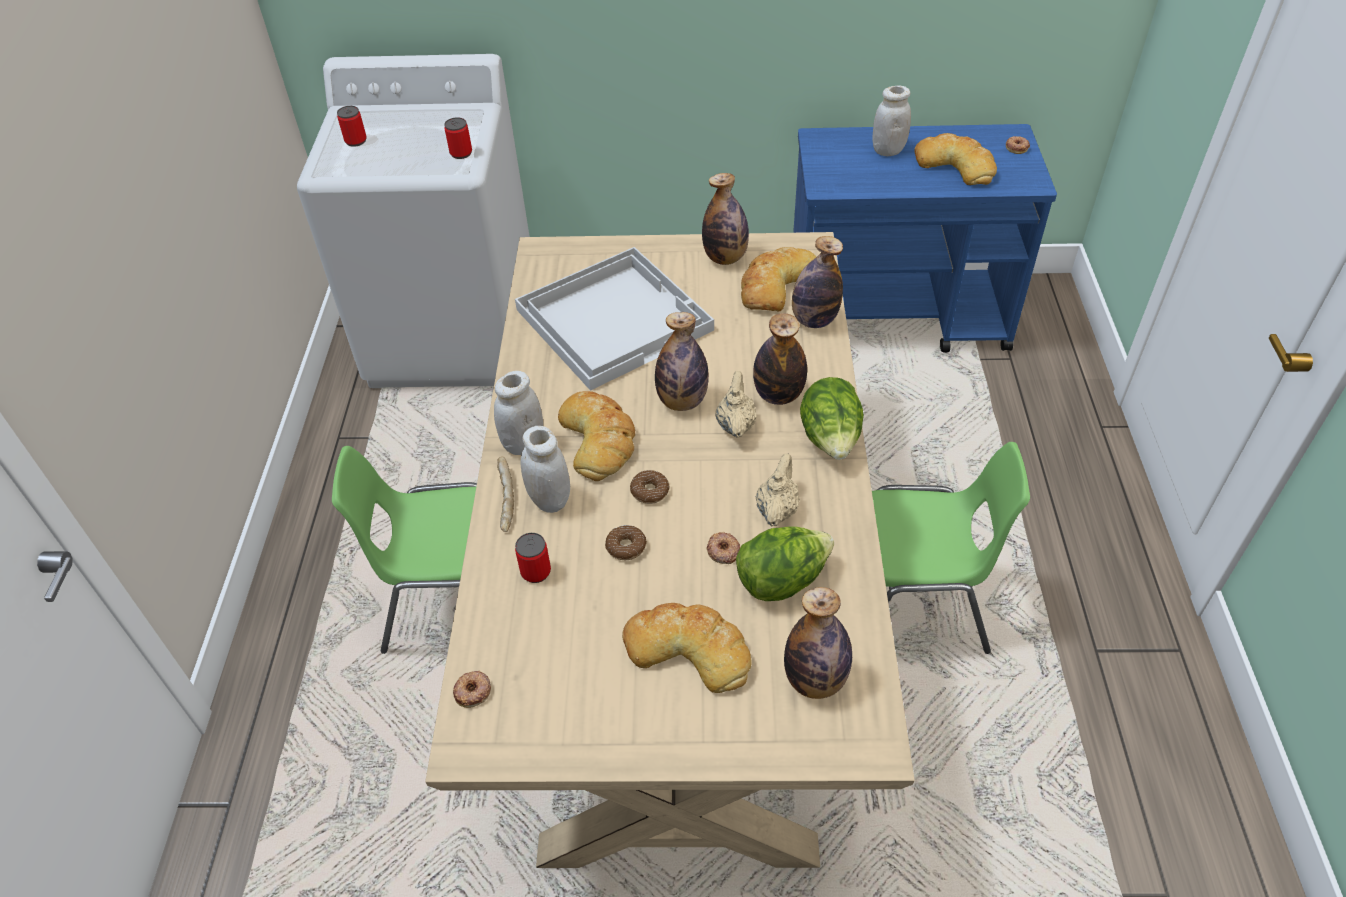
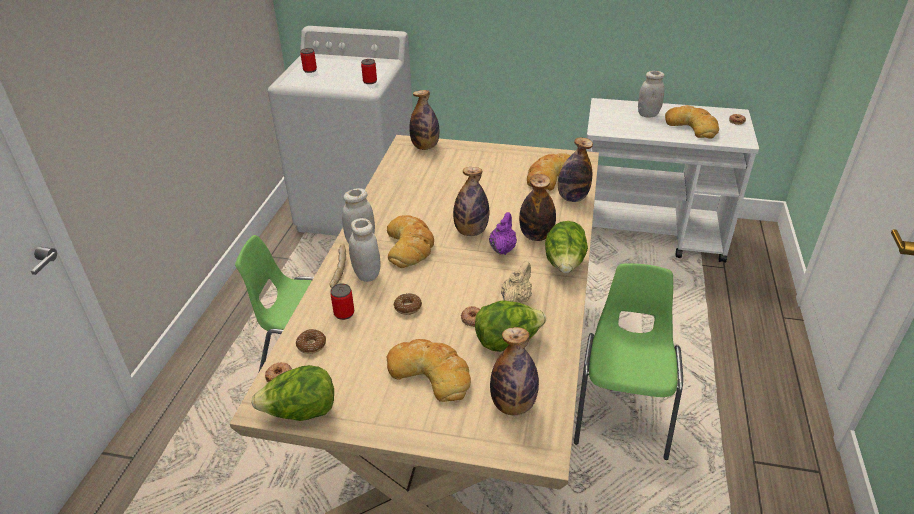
camera: 10 degrees right, 10 degrees down
(523, 745) = (300, 412): none -> lettuce
(614, 318) = (441, 182): white tray -> none
(649, 491) = (433, 278): donut -> donut (311, 345)
(725, 258) = (523, 158): bottle -> bottle (425, 147)
(735, 425) = (502, 249): beige teapot -> purple teapot
(897, 318) = (649, 234): blue cart -> white cart
(913, 605) = (623, 410): green chair -> green chair turned 90 degrees counterclockwise

